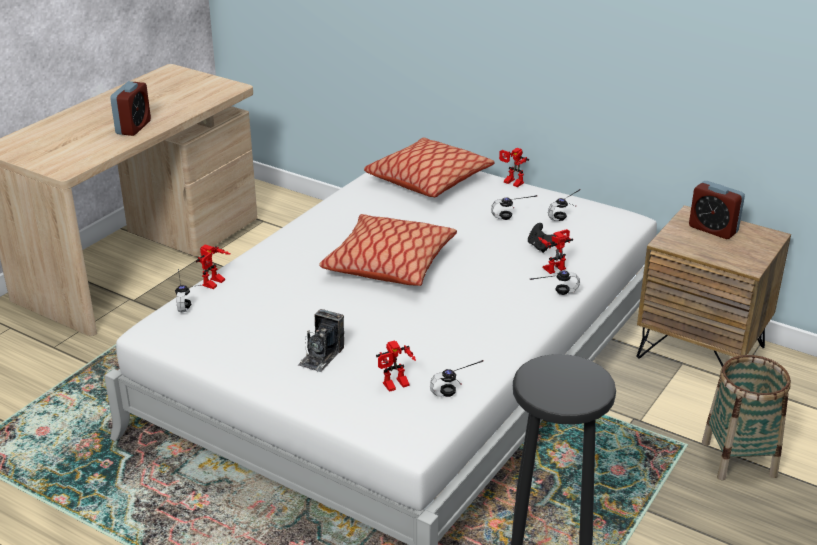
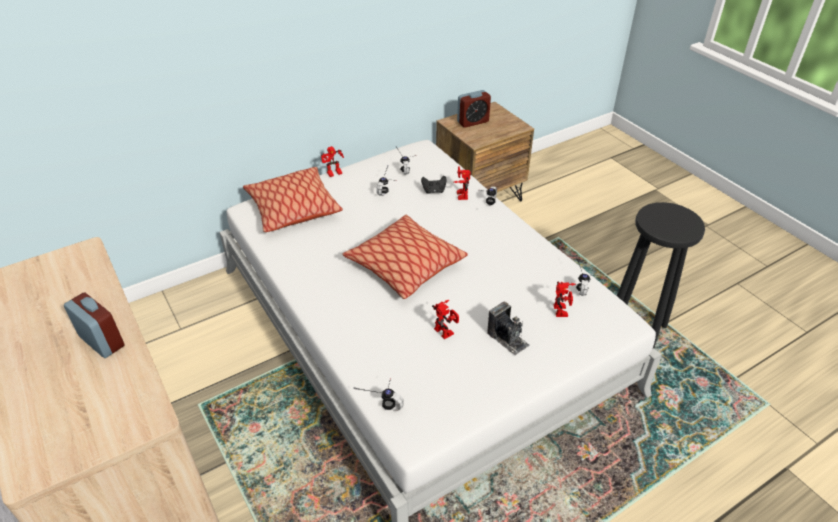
camera: 65 degrees left, 10 degrees up
(215, 284) = (363, 376): toy robot -> toy robot (446, 331)
(739, 459) = (578, 224): basket -> none

